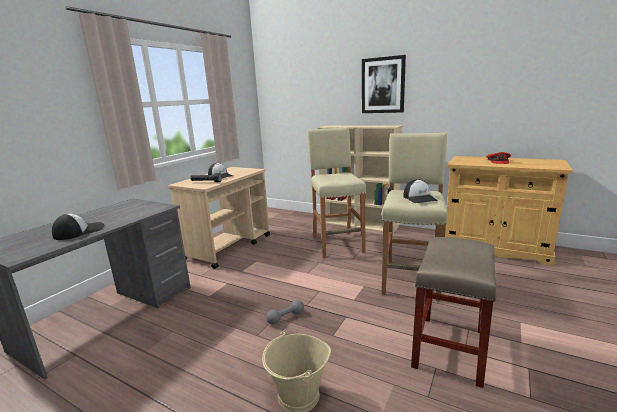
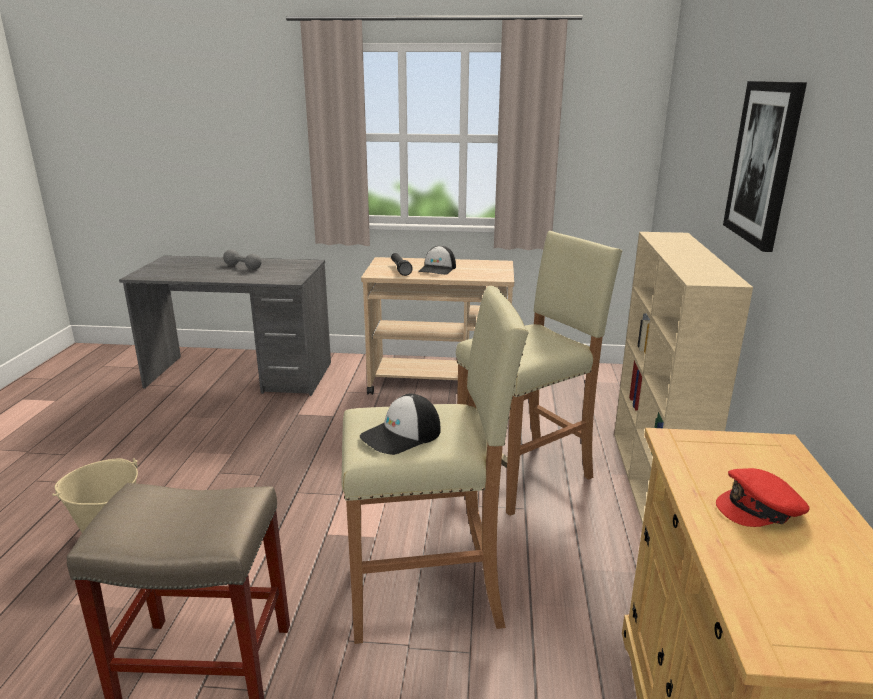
camera: 65 degrees right, 5 degrees up
(79, 231) = (203, 273): cap -> none
(285, 317) = (261, 483): grey dumbbell -> grey dumbbell (243, 267)

